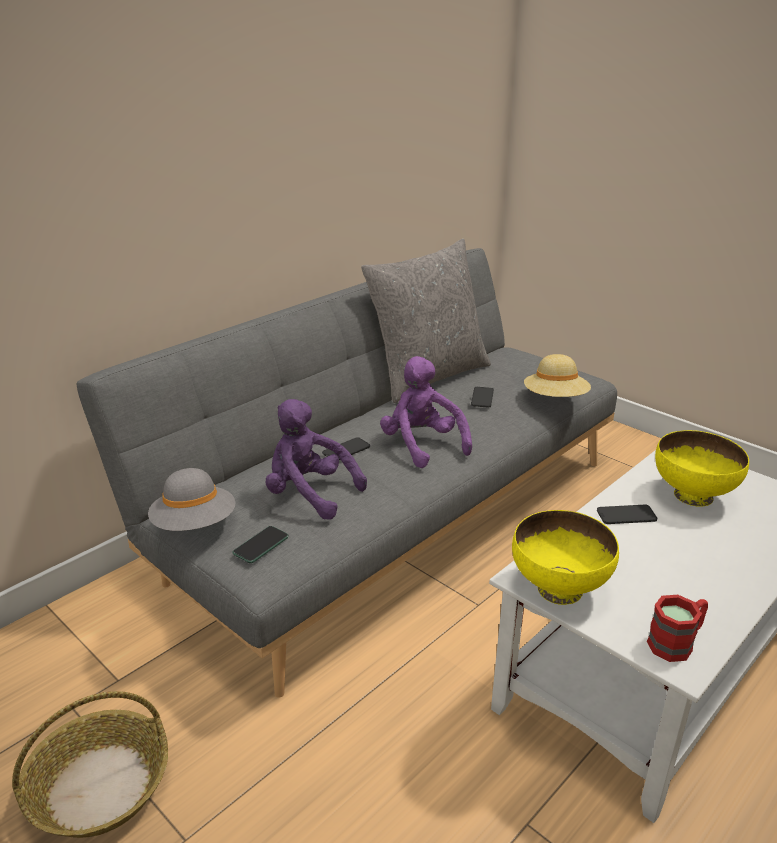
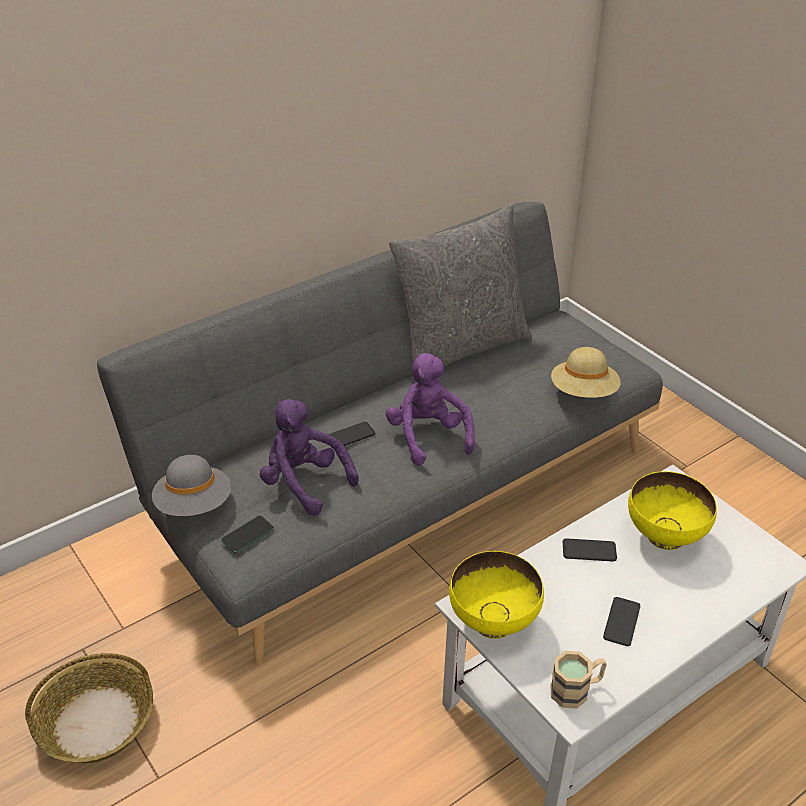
camera: 10 degrees right, 10 degrees up
(482, 397) = (506, 383): phone -> phone (621, 622)
(676, 642) = (576, 690): red mug -> beige mug

